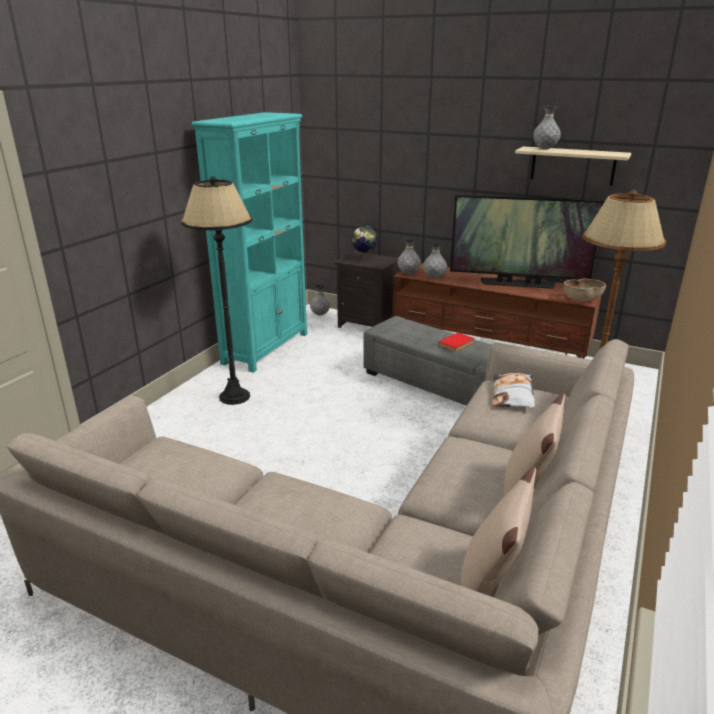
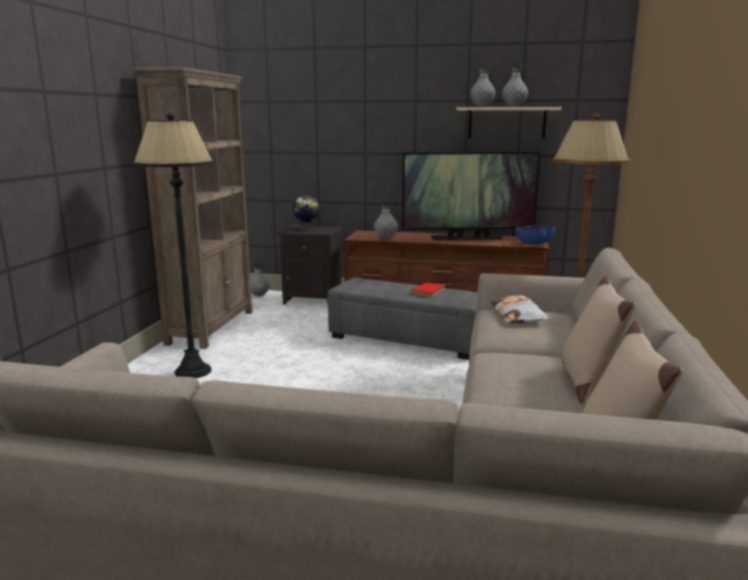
camera: 15 degrees left, 10 degrees down
(266, 348) = (212, 327): turquoise bookcase -> brown bookcase
(408, 273) = (358, 237): grey vase -> grey vase (514, 106)
(582, 300) = (534, 244): brown bowl -> blue bowl

